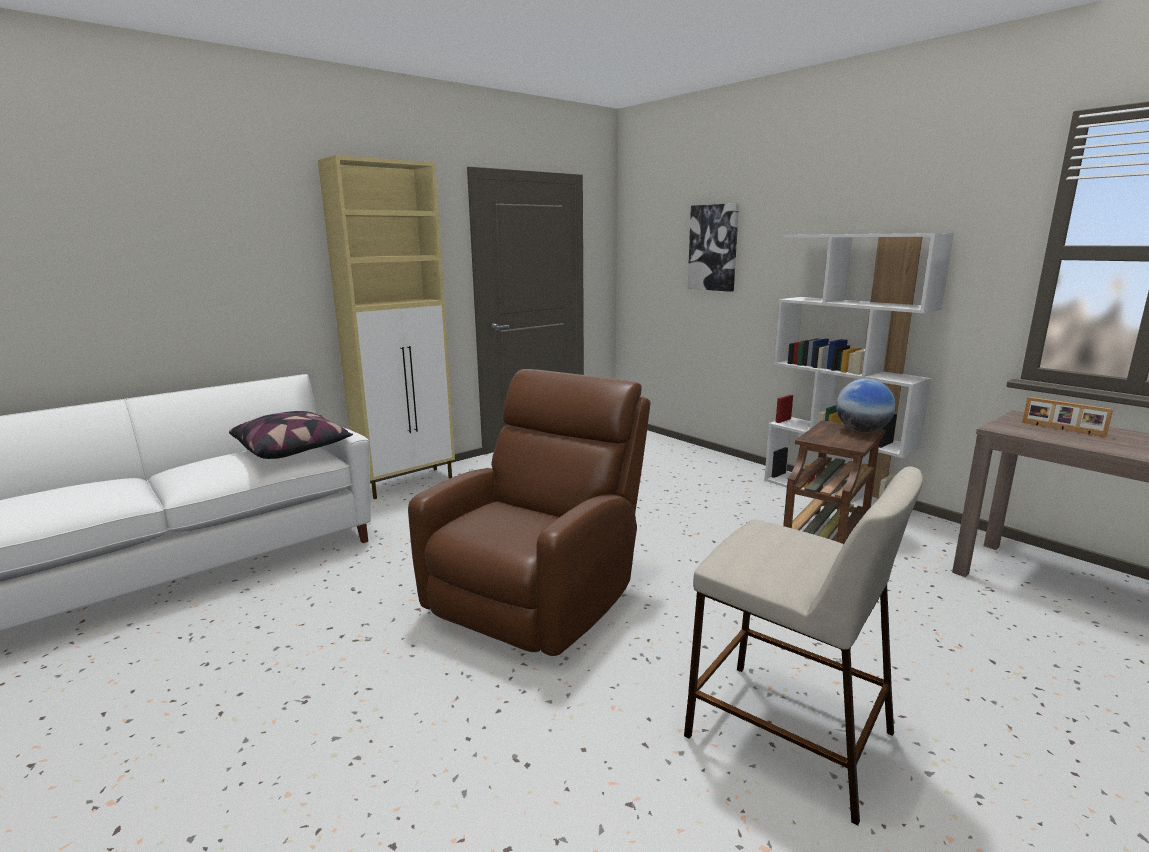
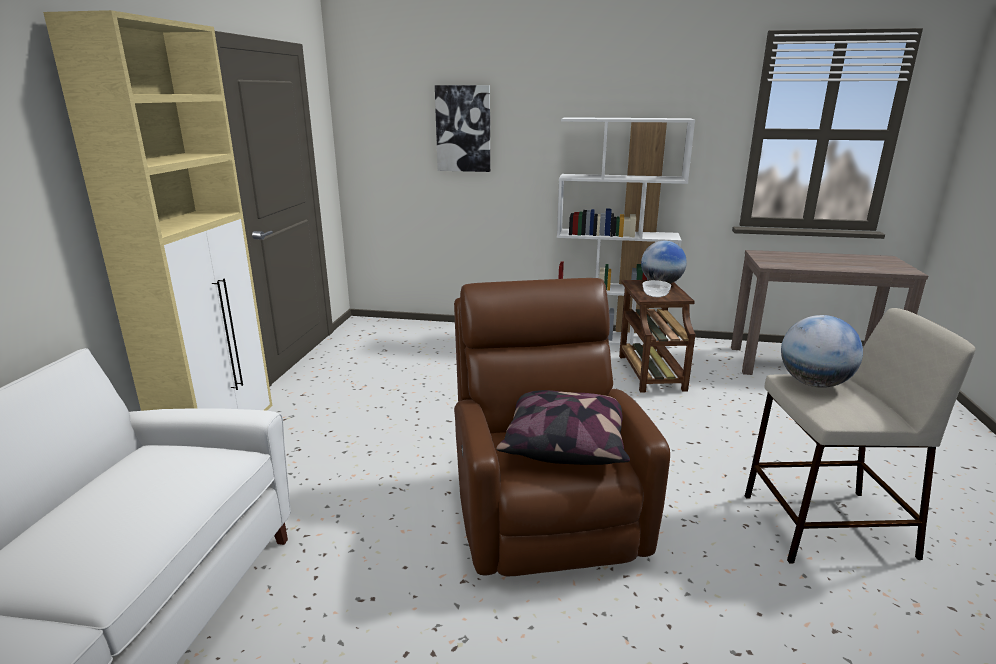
camera: 40 degrees left, 5 degrees up
(293, 450) = (178, 461): pillow -> pillow (564, 443)
(772, 535) = (813, 383): none -> globe
(829, 438) = (655, 294): none -> bowl
(1062, 429) = (793, 259): picture frame -> none

